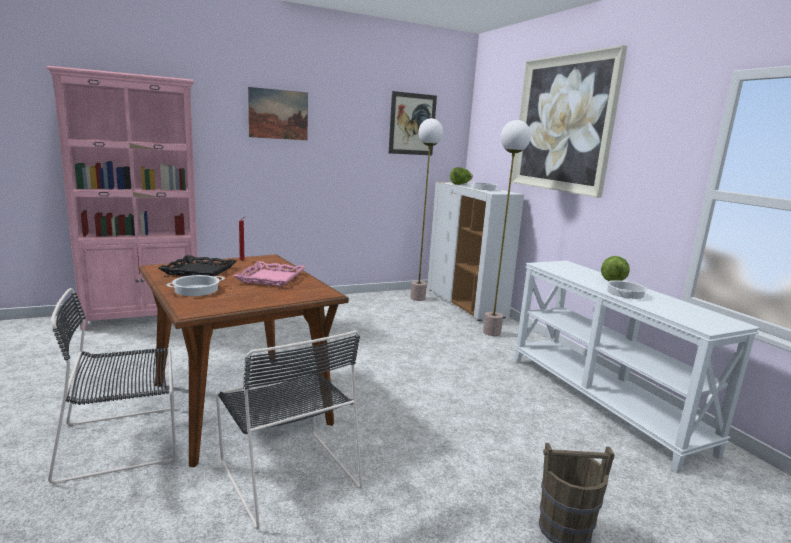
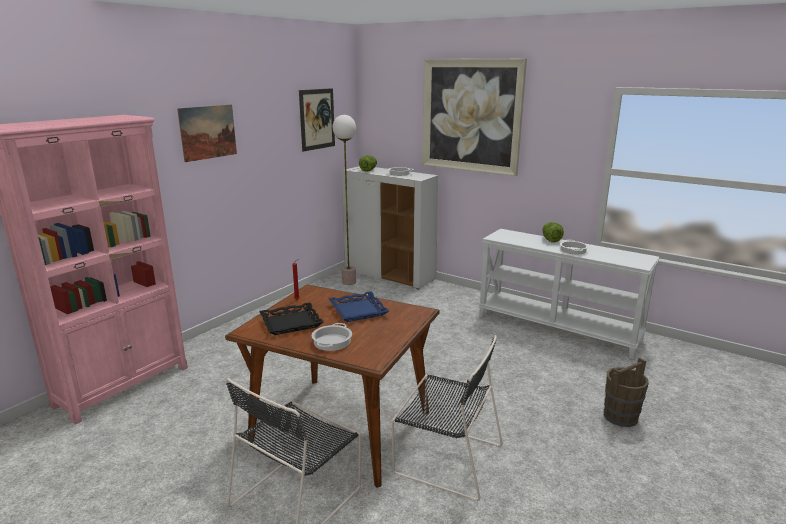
camera: 30 degrees left, 5 degrees up
(271, 278) = (358, 310): pink tray -> blue tray
(492, 332) = (438, 297): floor lamp -> none

